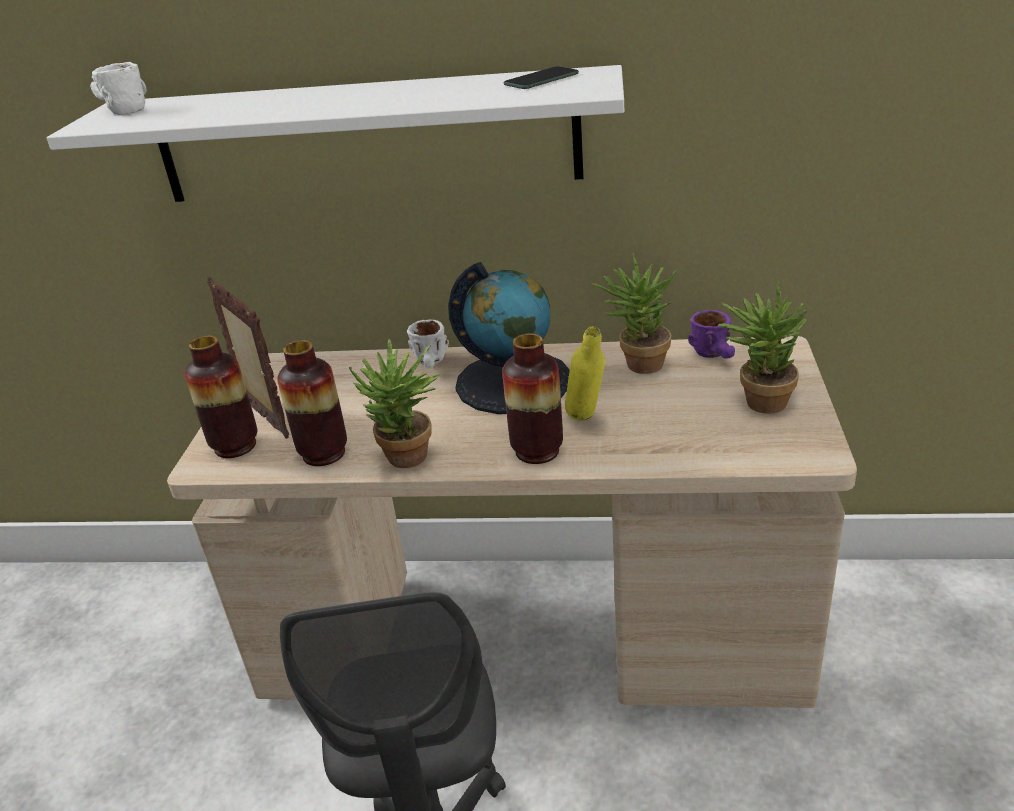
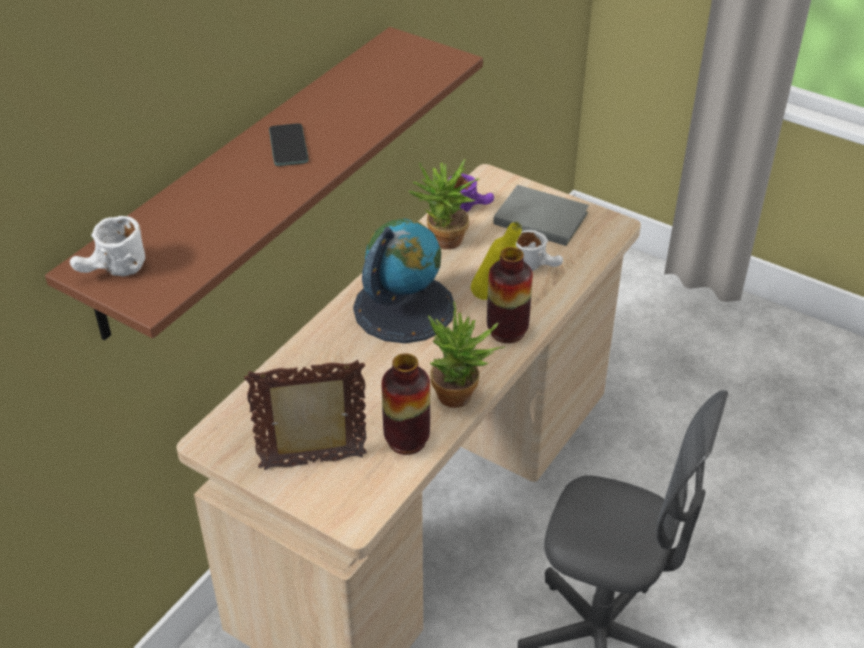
camera: 65 degrees left, 10 degrees up
(235, 446) = (342, 492): vase -> none
(365, 138) = (246, 178): white shelf -> brown shelf
(432, 364) = (329, 339): white mug -> white mug (537, 265)
(541, 79) = (382, 64): phone -> phone (288, 146)
(758, 400) = (539, 217): potted plant -> grey book

